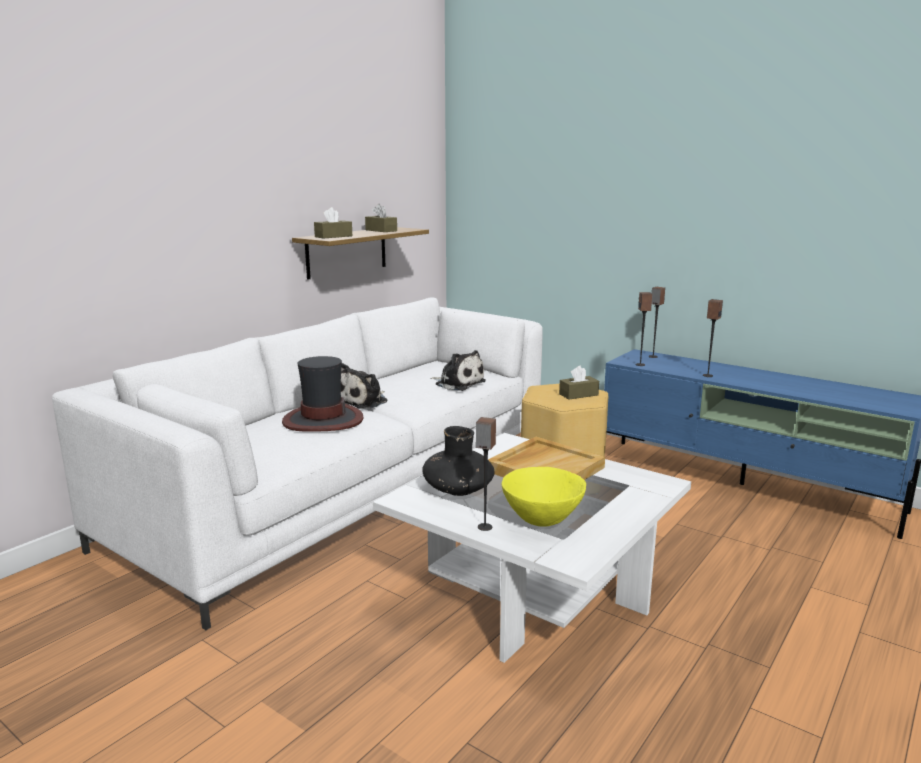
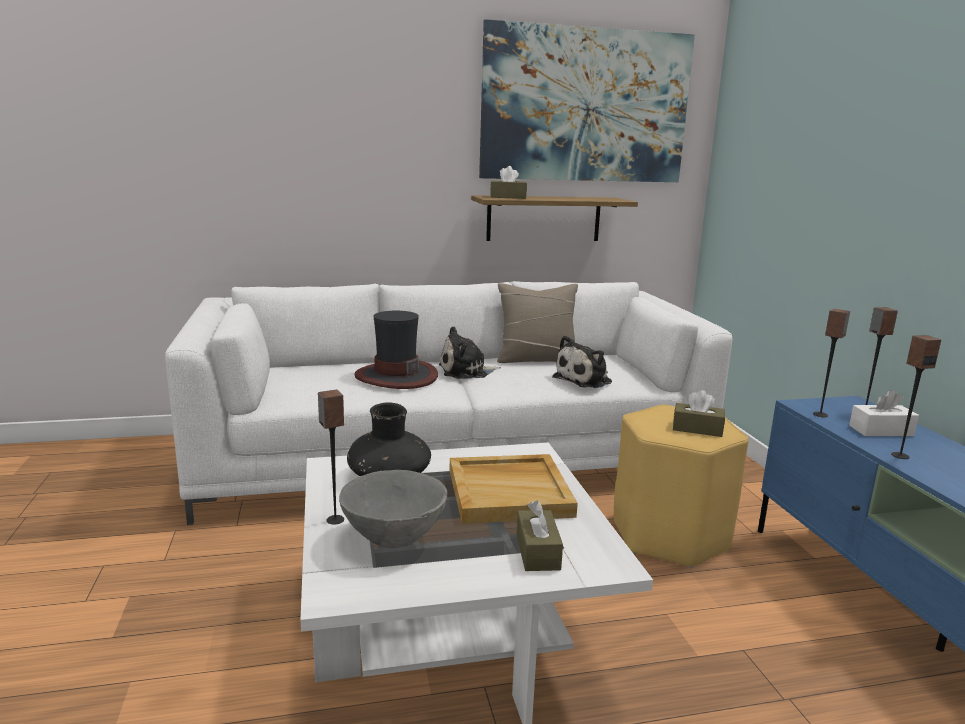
camera: 40 degrees right, 0 degrees up
(366, 148) = (585, 106): none -> picture
(381, 230) = (581, 198): brown tissue box -> brown tissue box (537, 552)
(395, 378) = (537, 359): none -> beige pillow
(458, 383) = (585, 380): plush toy -> plush toy turned 60 degrees clockwise
(542, 521) = (394, 539): yellow bowl -> grey bowl
(678, 365) = (881, 430): none -> white tissue box

